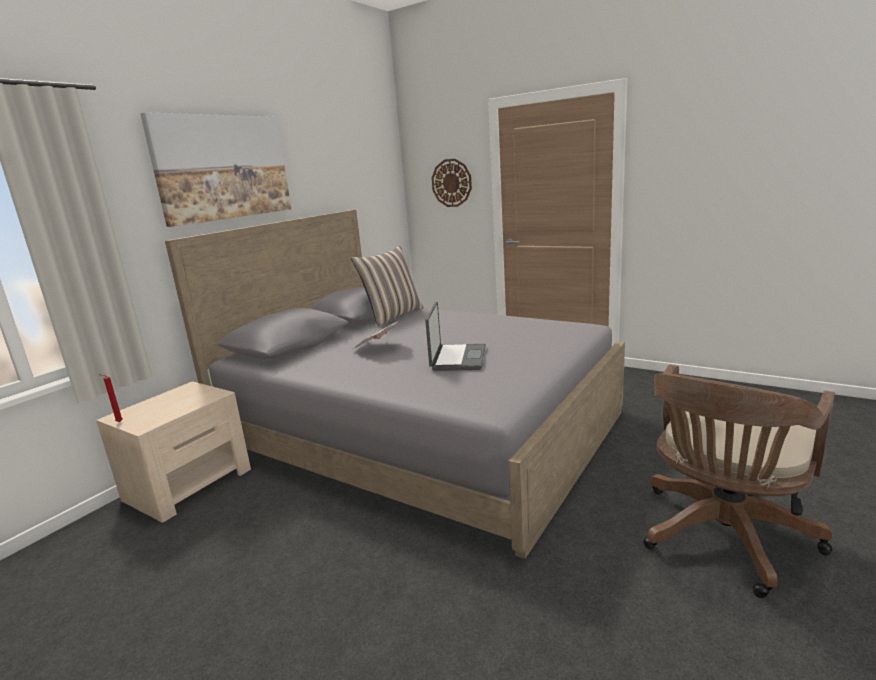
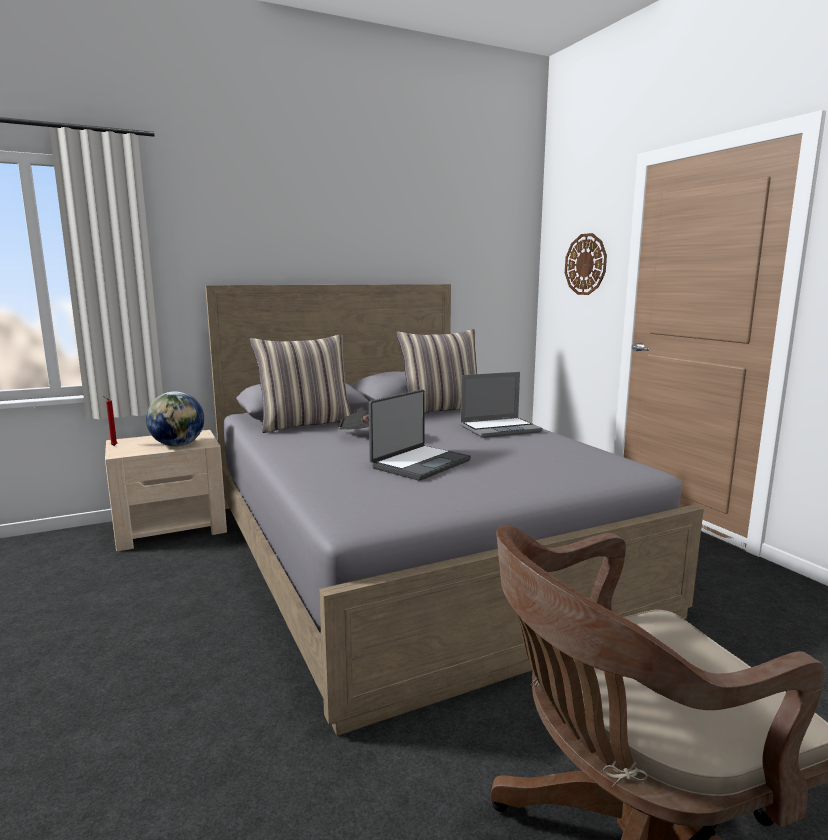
camera: 30 degrees right, 5 degrees down
(190, 402) = (178, 445): none -> globe
(223, 167) = (287, 221): picture -> none
(309, 352) = (306, 424): none -> pillow
(461, 320) = (500, 429): none -> laptop

